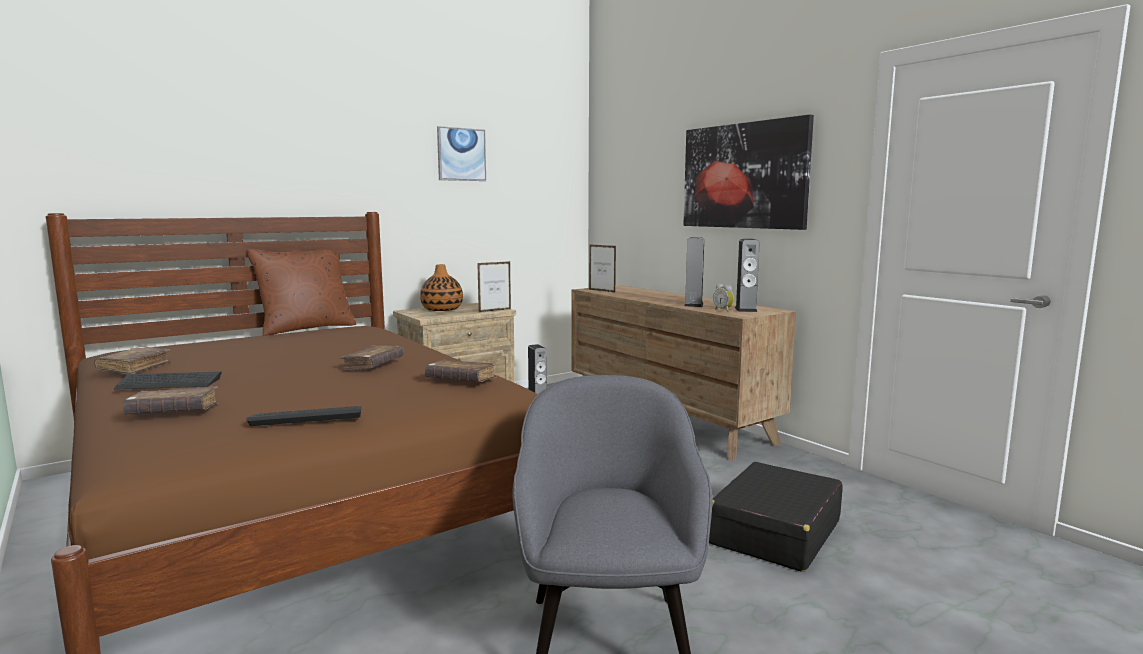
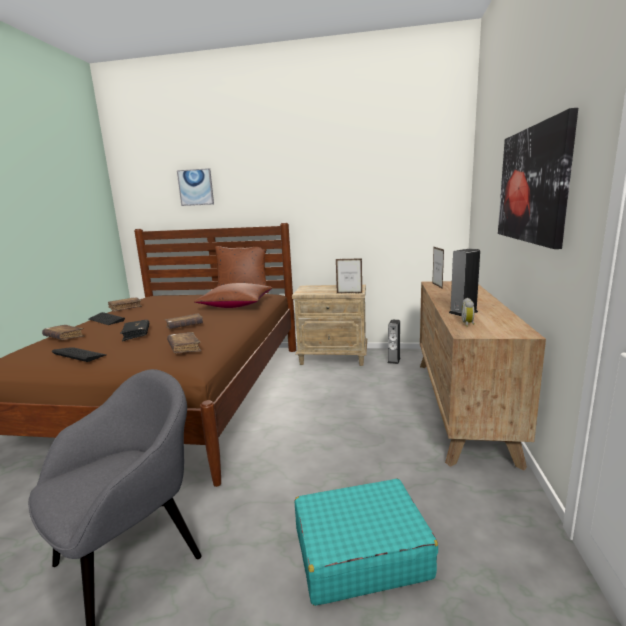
camera: 45 degrees right, 5 degrees up
(322, 384) = (136, 334): none -> black book
(361, 339) = (236, 305): none -> brown pillow
(442, 309) = (324, 288): vase -> none
(461, 154) = (352, 178): picture -> picture (196, 187)
(745, 309) = (493, 327): speaker -> none
(774, 532) = (360, 552): black suitcase -> turquoise suitcase

